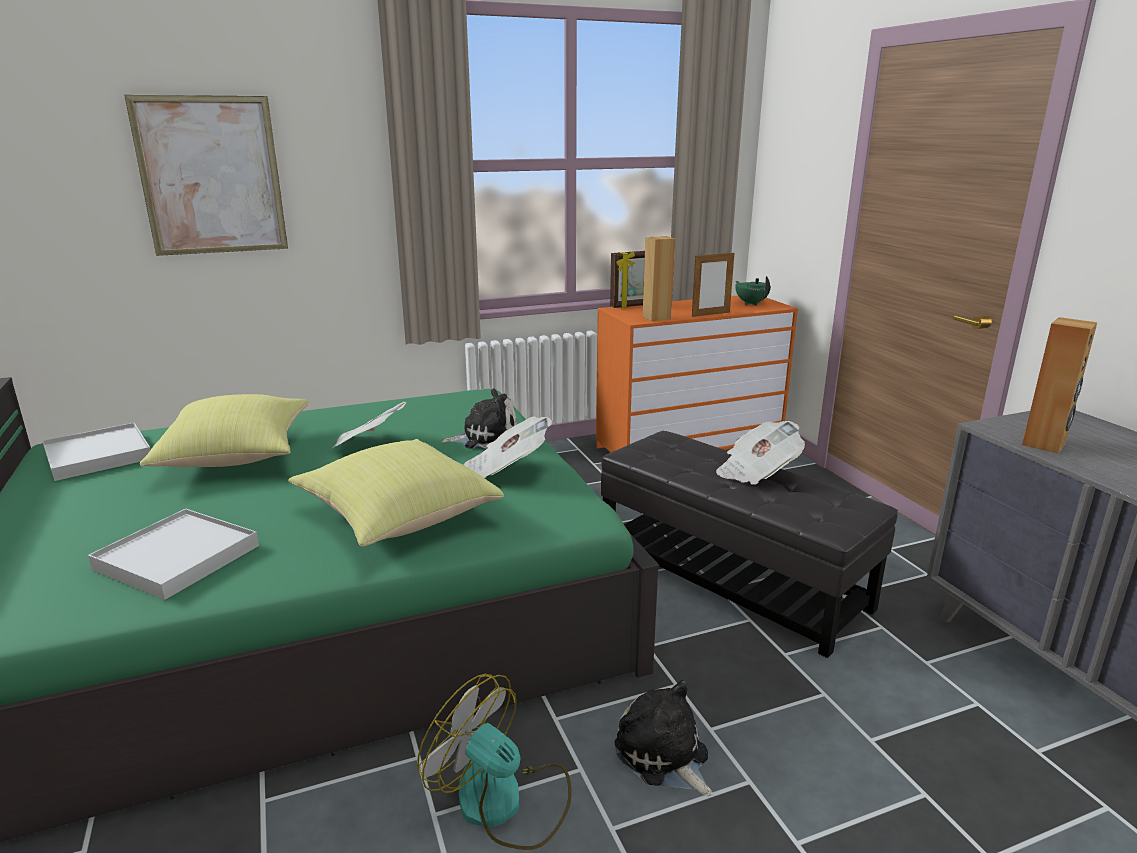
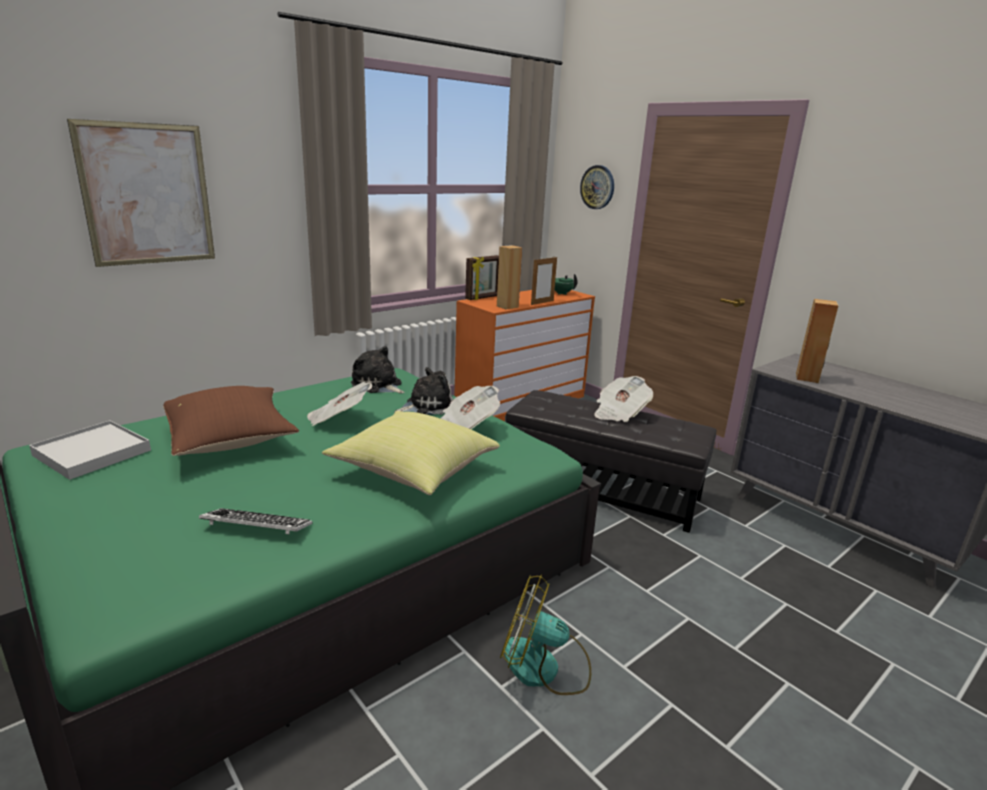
camera: 20 degrees left, 0 degrees up
(177, 557) = (257, 527): white tray -> keyboard
(237, 457) = (231, 441): yellow pillow -> brown pillow
(664, 756) = (629, 614): plush toy -> plush toy (378, 385)
(807, 155) = (597, 187): none -> wall clock

